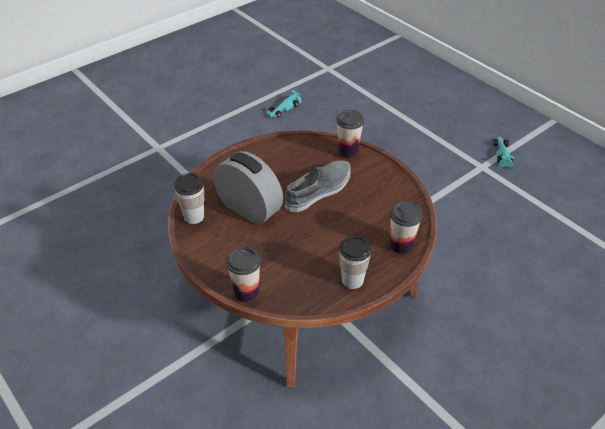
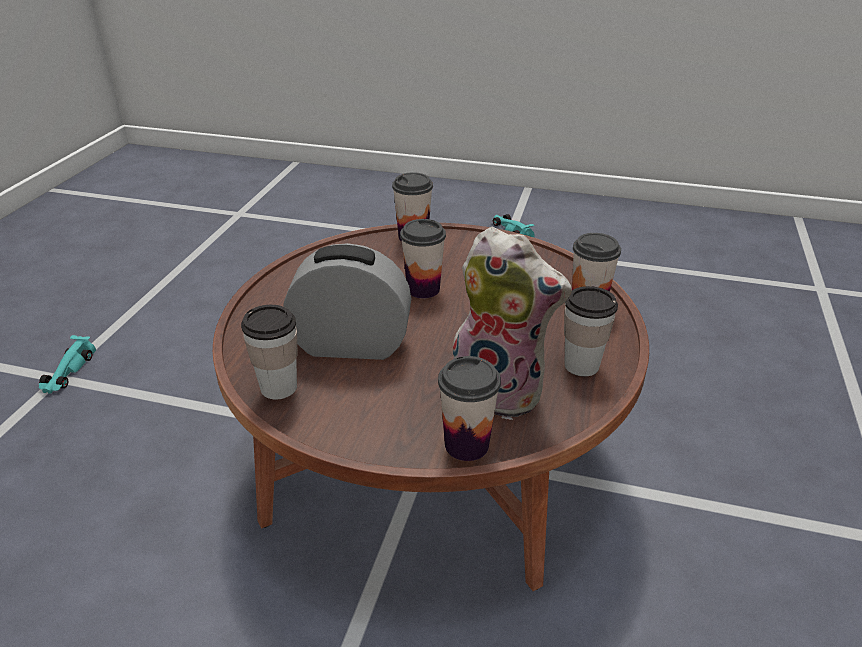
camera: 35 degrees left, 10 degrees down
(283, 109) = (217, 270): turquoise toy car -> turquoise toy car (68, 372)
(294, 272) = (500, 391): none -> plush toy
(319, 190) = (423, 289): grey shoe -> cup

